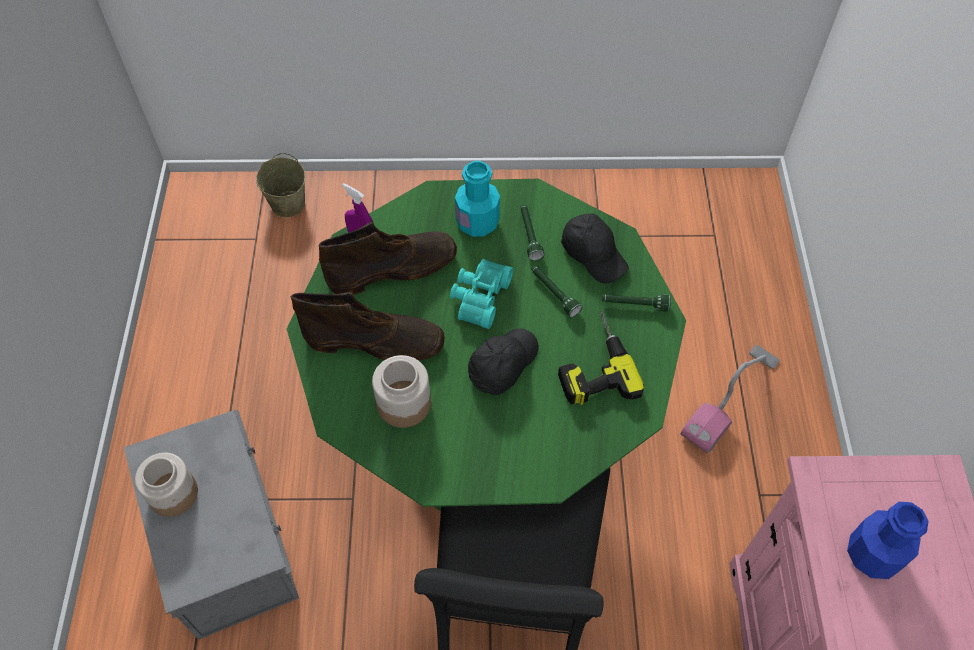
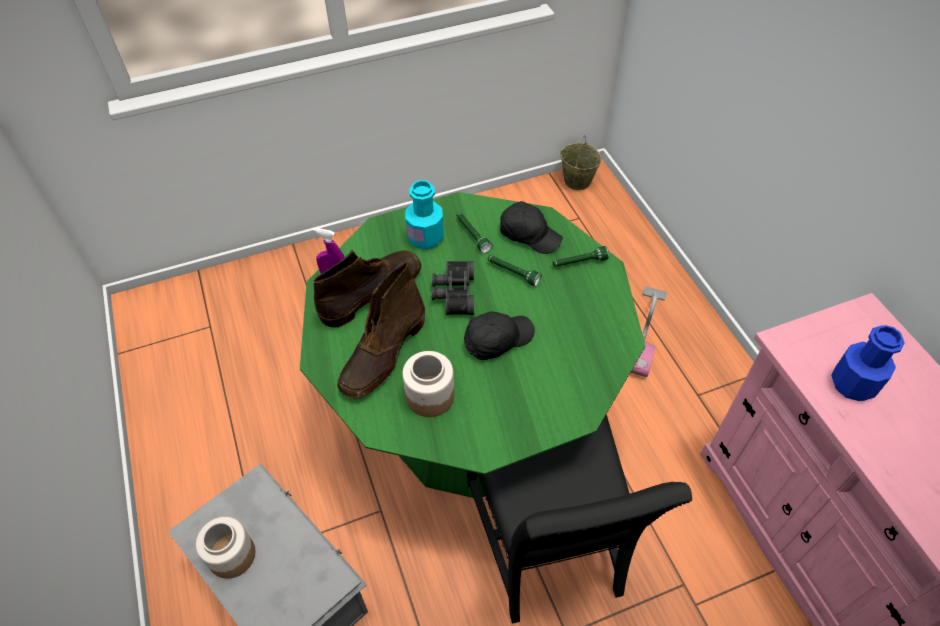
camera: 20 degrees left, 5 degrees down
(287, 203) = (227, 290): beige bucket -> beige bucket (576, 181)
(376, 341) = (383, 354): brown boot -> brown boot turned 135 degrees clockwise
(478, 297) = (453, 293): turquoise binoculars -> black binoculars
(502, 365) = (497, 339): black cap -> black cap turned 45 degrees clockwise
(591, 363) = (568, 316): power drill -> none

